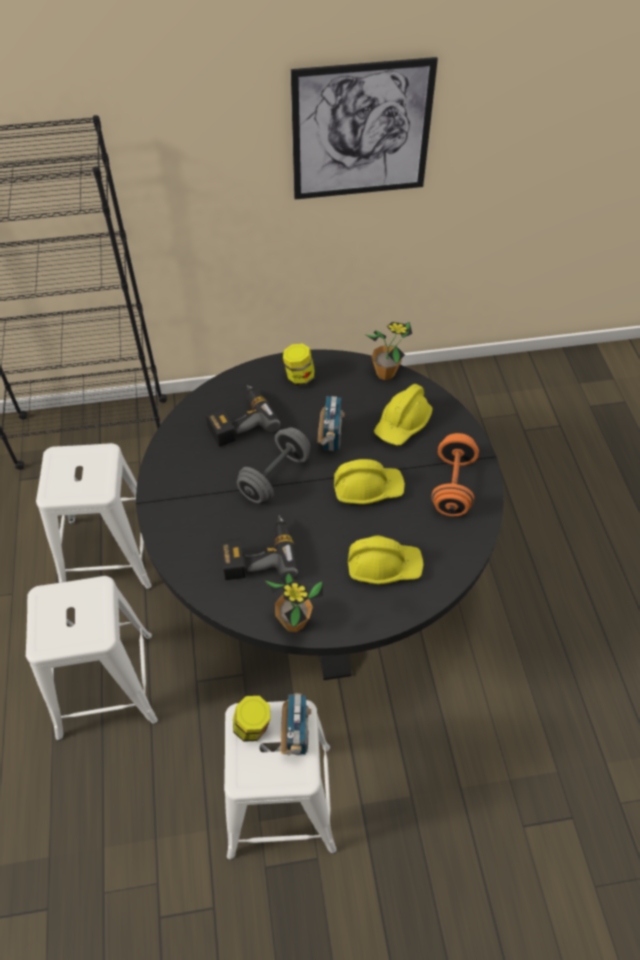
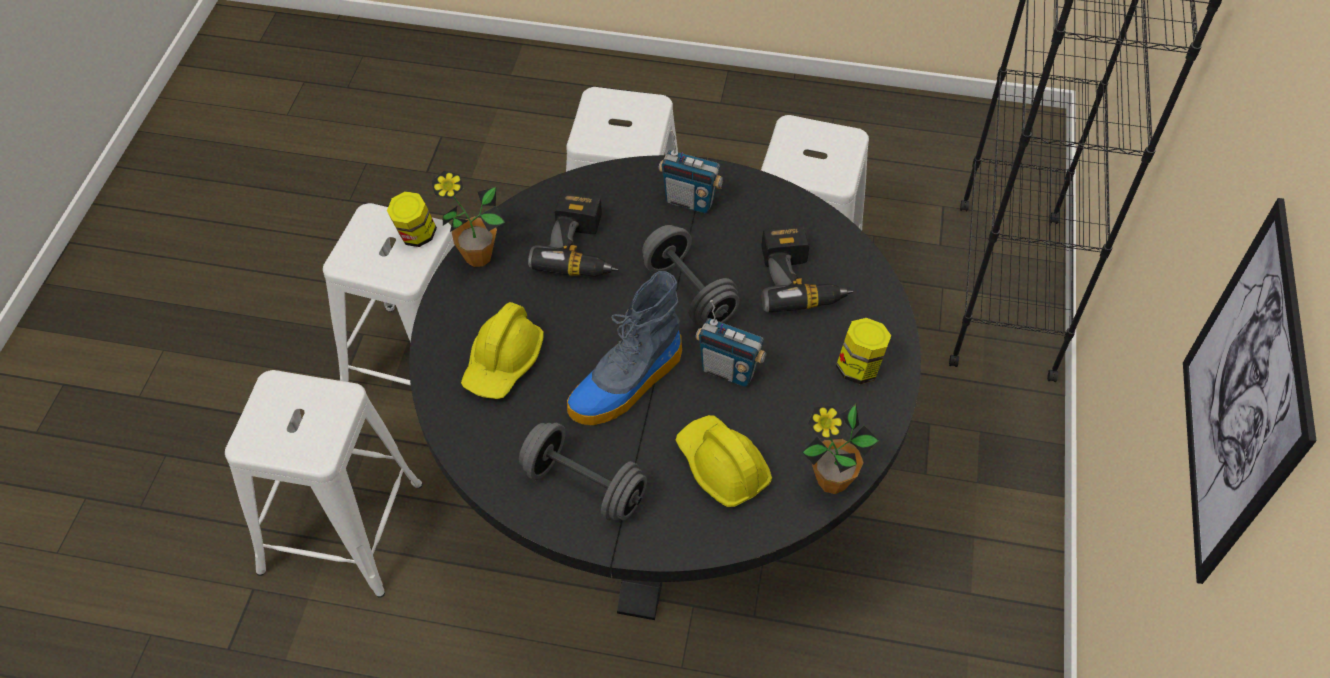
camera: 110 degrees right, 0 degrees up
(296, 735) = (385, 268): radio -> radio (690, 201)
(367, 488) = (626, 385): yellow hard hat -> boot
(446, 785) = (341, 526): none -> white stool
(452, 486) = (584, 486): orange dumbbell -> grey dumbbell

